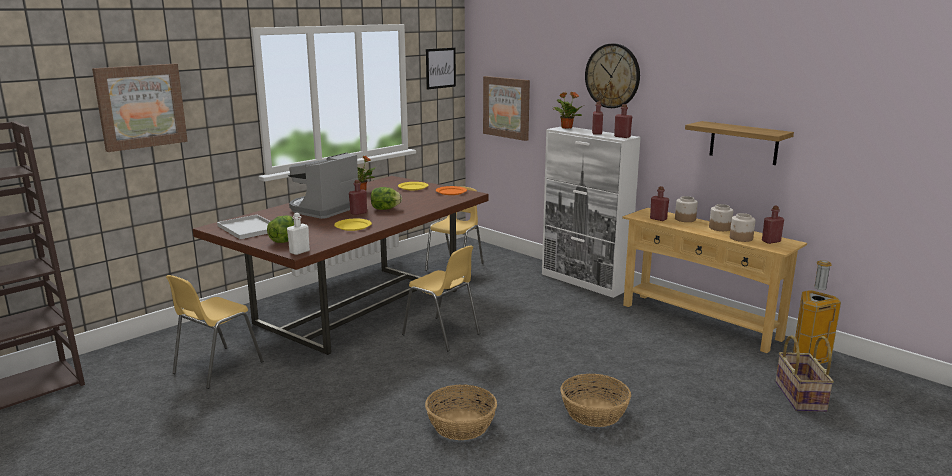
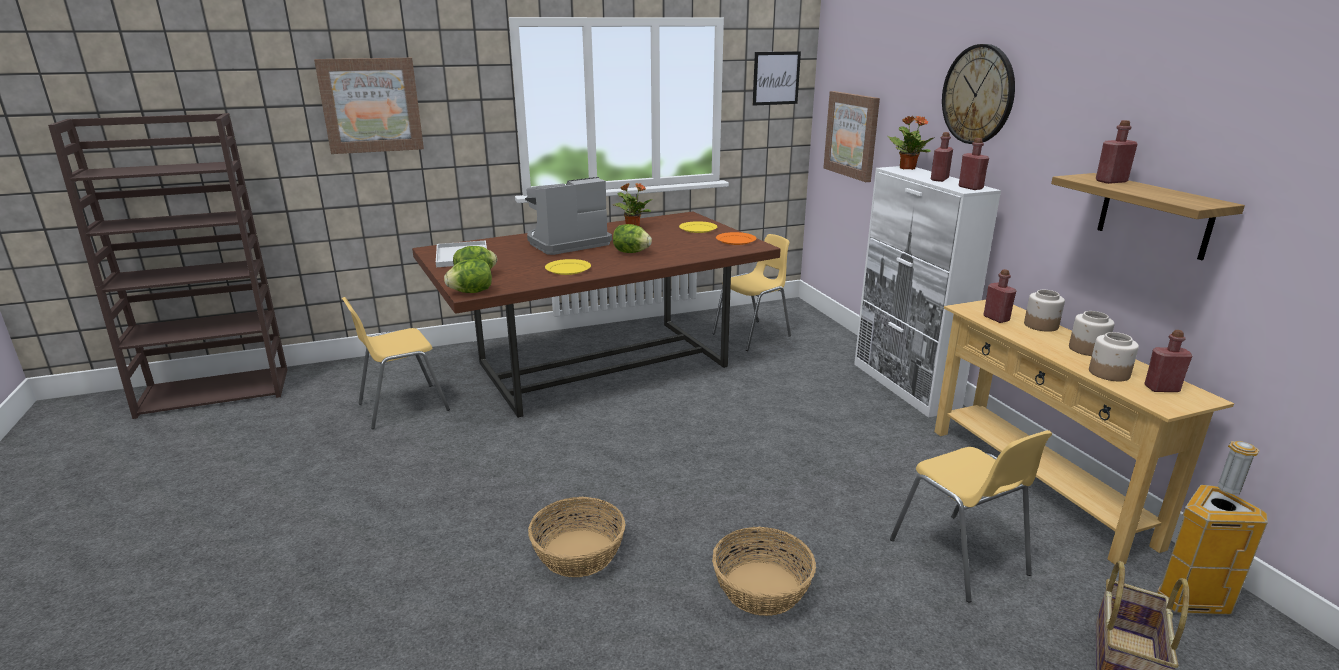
camera: 25 degrees right, 5 degrees up
(299, 252) = (471, 292): white bottle -> lettuce
(358, 213) = (596, 253): red bottle -> red bottle (1111, 181)
(442, 334) = (662, 421): yellow chair -> yellow chair (959, 557)

